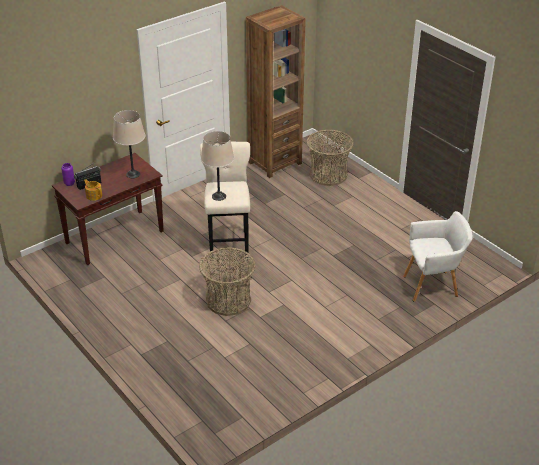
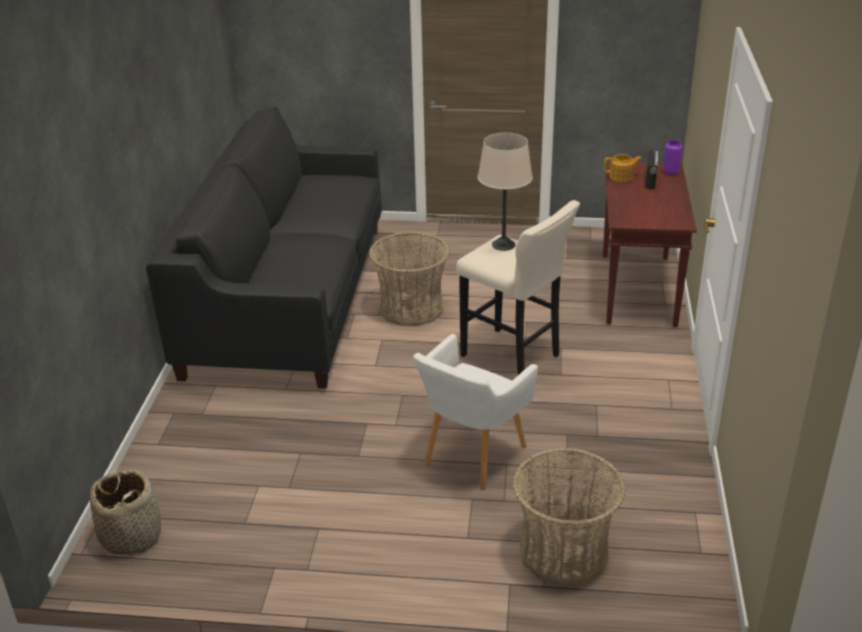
camera: 135 degrees right, 5 degrees down
(133, 174) = (638, 211): beige table lamp -> none
(274, 163) = (676, 512): brown bookcase -> none
(279, 353) = (289, 299): none -> black sofa
(433, 286) = (180, 467): white armchair -> white armchair (472, 457)
(476, 268) = (131, 535): none -> basket

